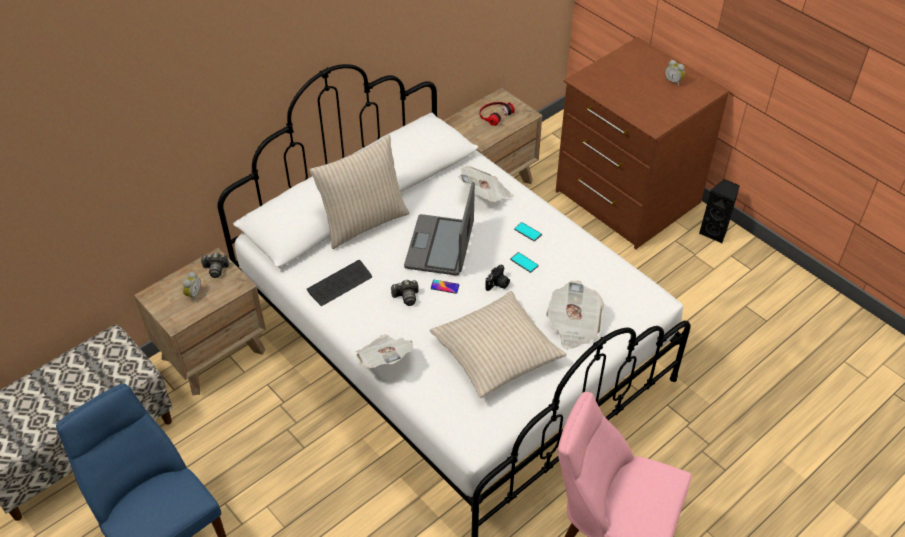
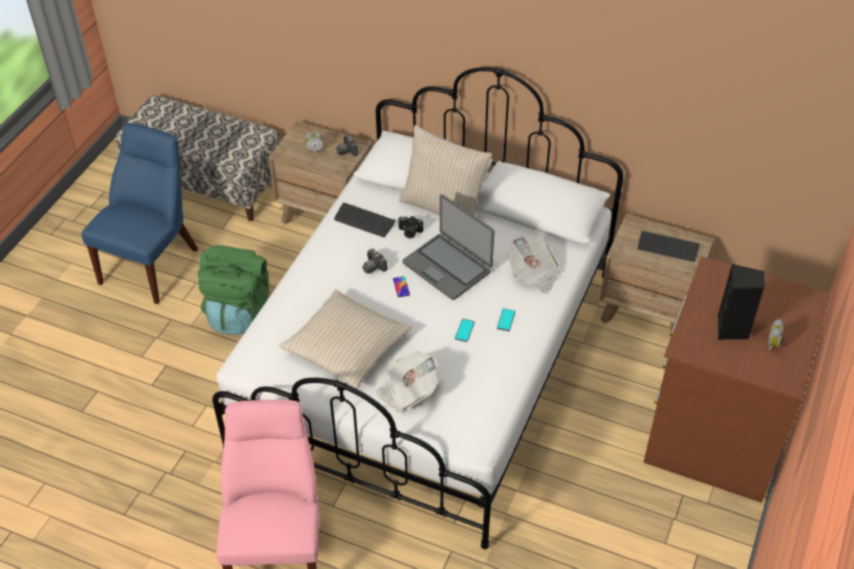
camera: 65 degrees right, 0 degrees up
(295, 475) = (239, 312): none -> green backpack
(385, 360) = (299, 279): newspaper -> none
(440, 246) = (447, 266): laptop -> laptop turned 120 degrees counterclockwise
(494, 114) = (668, 247): headphones -> keyboard
(498, 284) = (426, 321): camera -> camera (410, 232)
(715, 232) = (723, 529): black speaker -> black speaker (732, 329)

